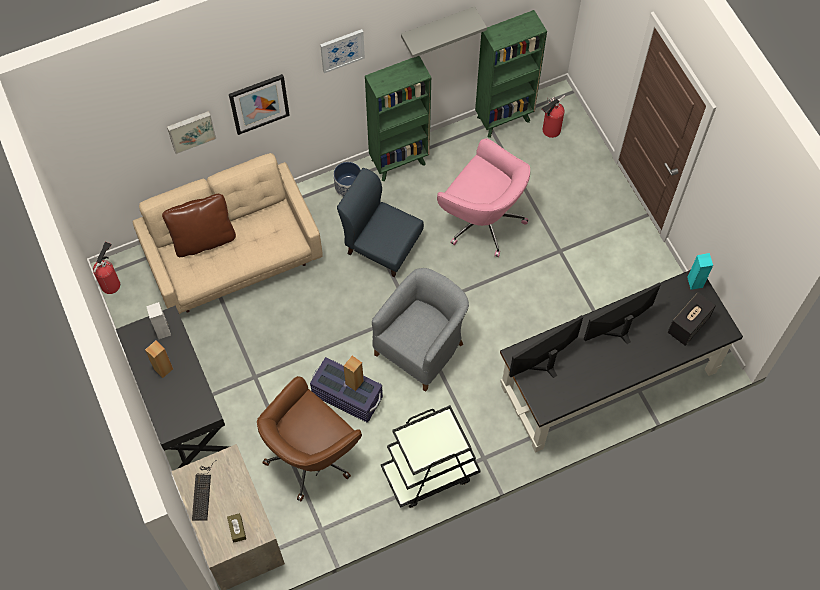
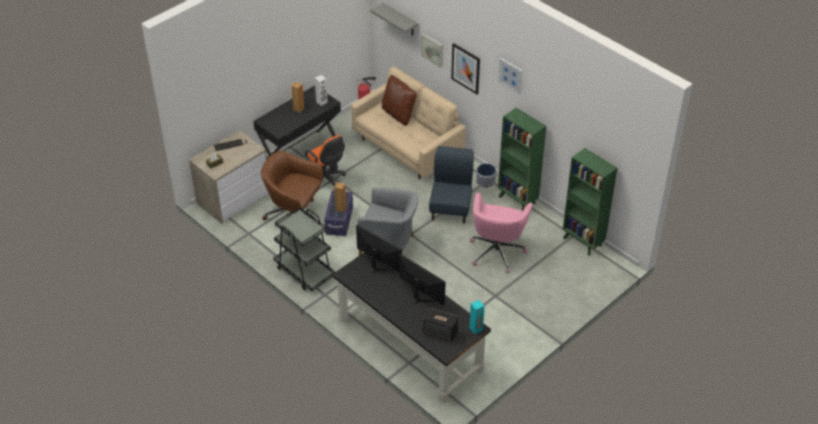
camera: 70 degrees right, 20 degrees down
(255, 388) = (326, 181): none -> orange office chair
(437, 28) = (562, 118): grey shelf -> grey shelf (400, 20)
(550, 131) = (588, 267): fire extinguisher -> none

